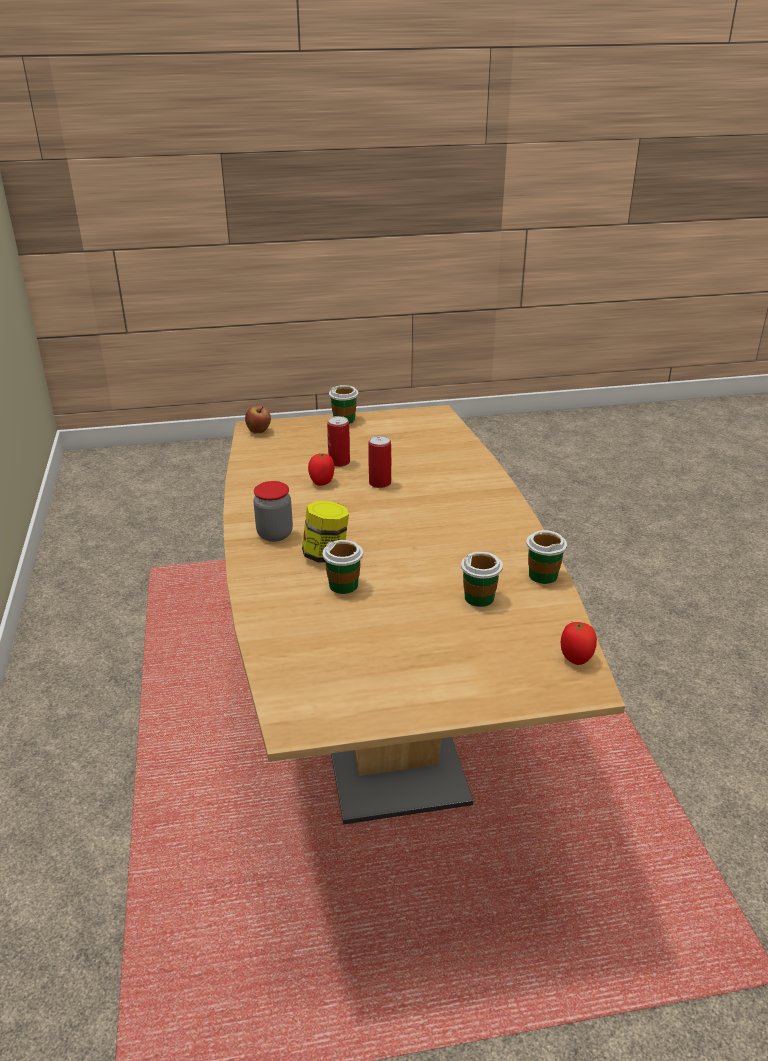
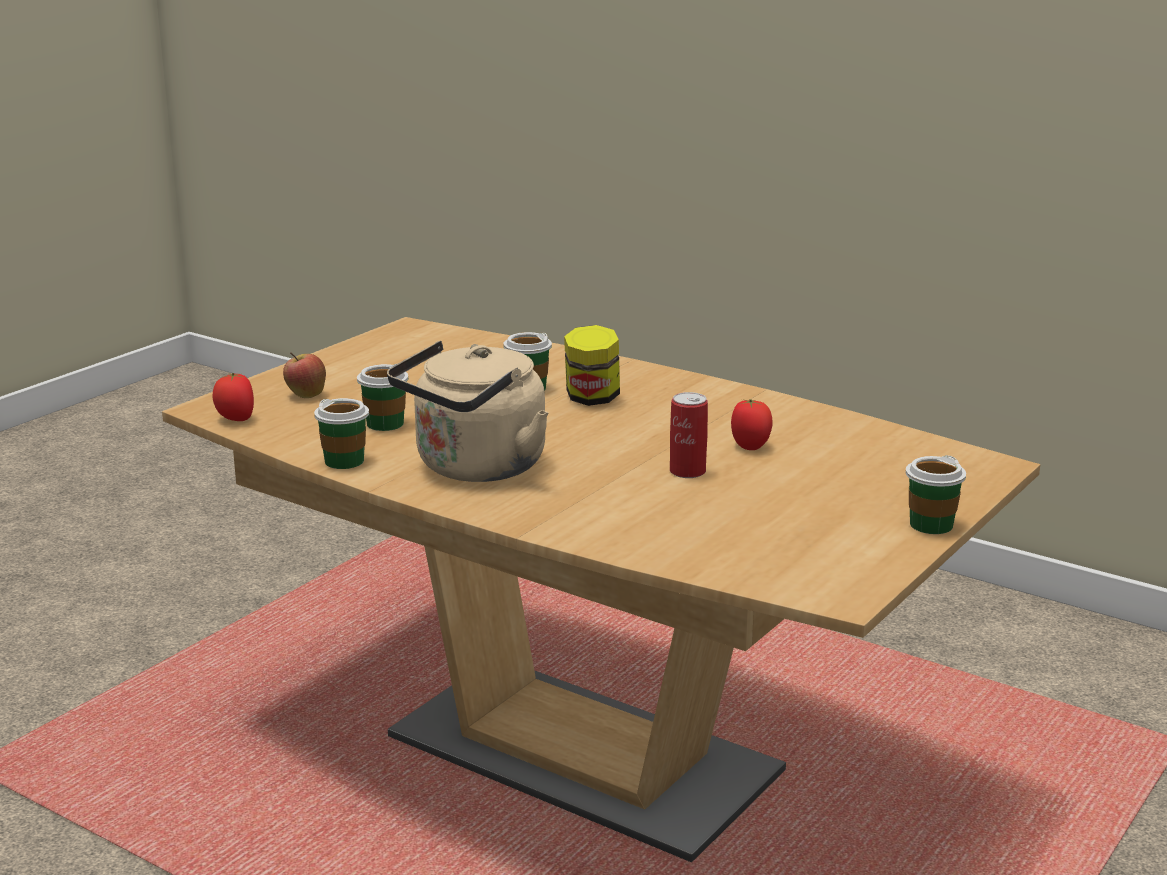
camera: 135 degrees right, 10 degrees down
(259, 431) = (976, 464): apple -> apple (305, 395)
(275, 534) = (677, 393): jar -> none
(339, 462) = (789, 472): can -> none
(477, 534) = (475, 468): none -> beige kettle

